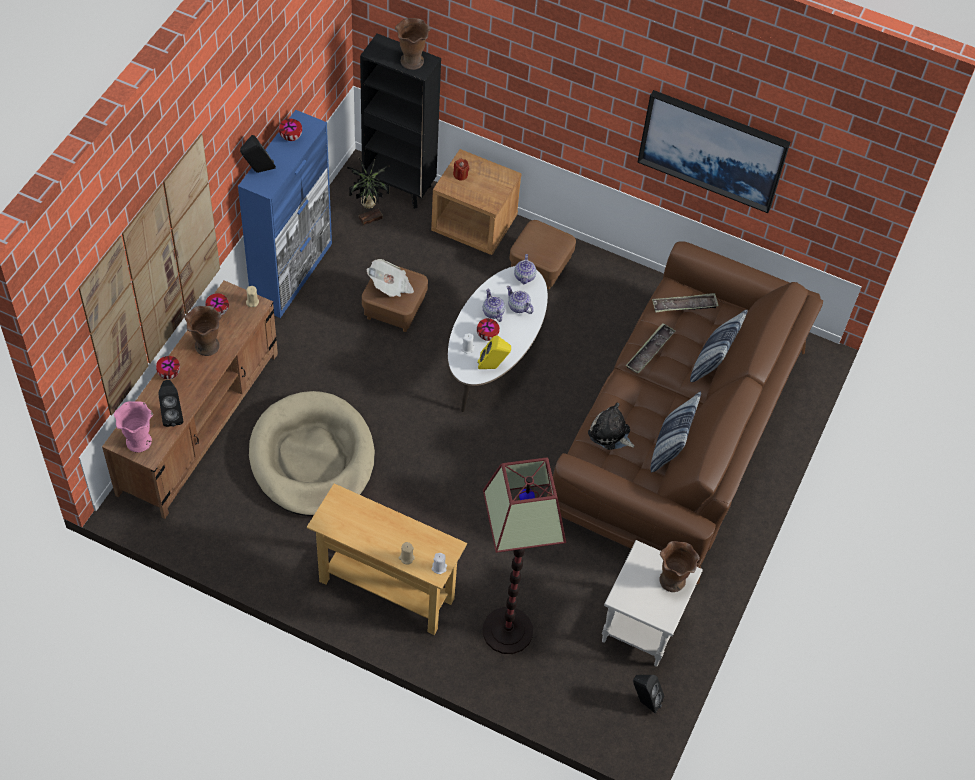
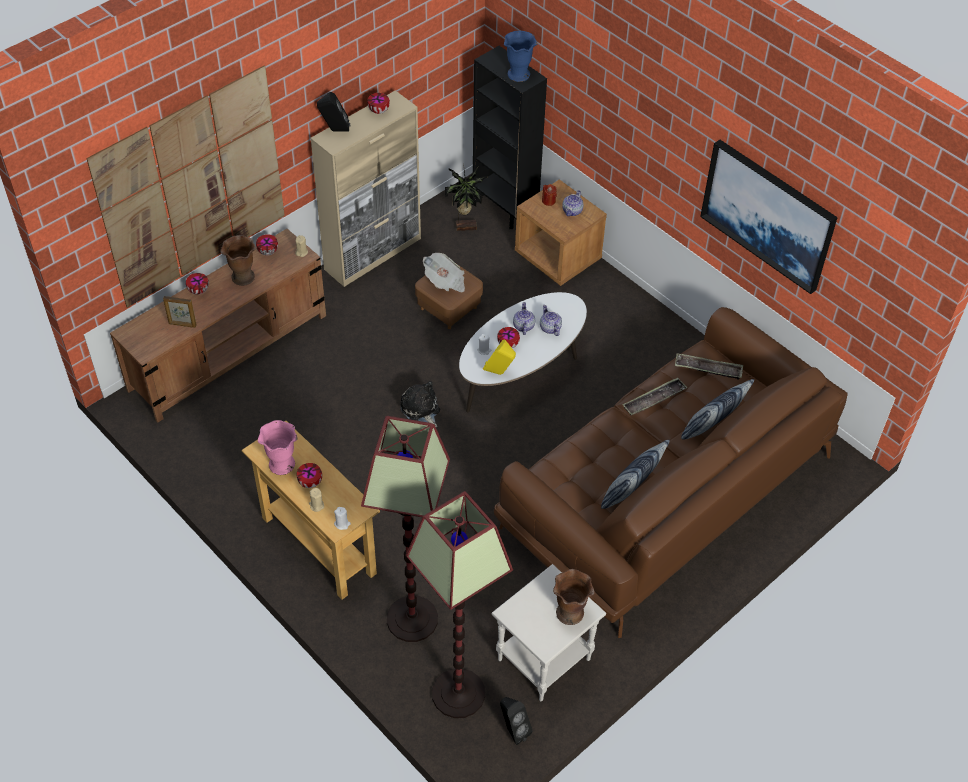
camera: 25 degrees right, 5 degrees down
(139, 441) = (142, 337): pink vase -> pink vase (282, 464)
(172, 415) = (182, 325): black speaker -> picture frame
(292, 274) = (373, 253): blue cabinet -> beige cabinet
(312, 458) = (311, 411): beige dog bed -> none
(389, 538) = (310, 483): none -> bowl
(412, 61) = (519, 74): brown vase -> blue vase
(525, 276) = (569, 304): teapot -> teapot (572, 211)
(540, 267) = (602, 309): brown ottoman -> none
(581, 685) = (457, 693): none -> floor lamp
(611, 434) = (578, 462): plush toy -> plush toy (421, 410)

